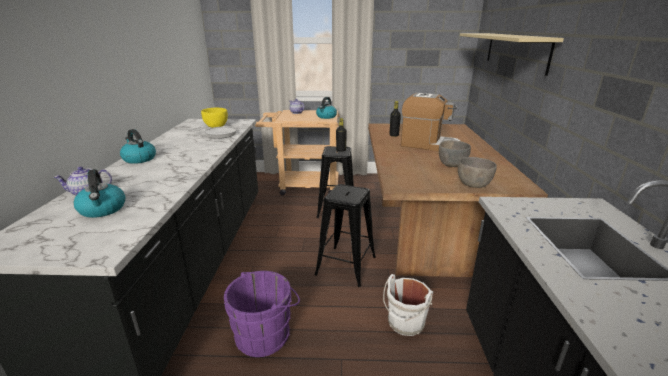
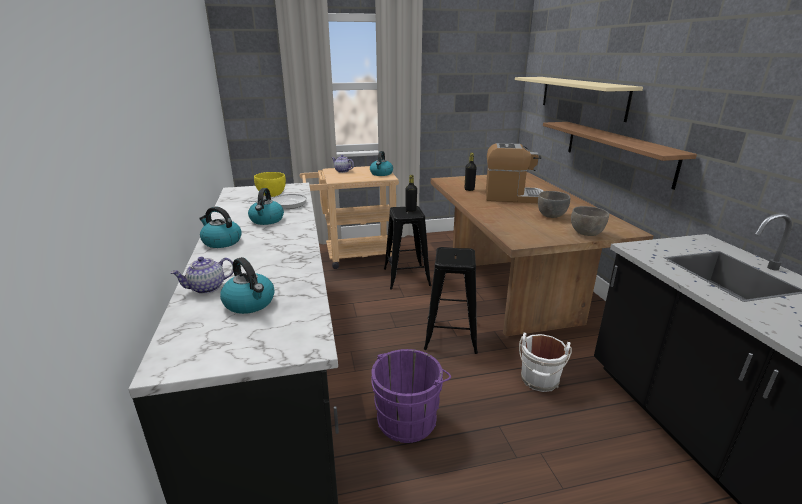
camera: 15 degrees left, 0 degrees up
(190, 145) = (267, 220): none -> kettle
(537, 106) = (616, 151): none -> shelf

